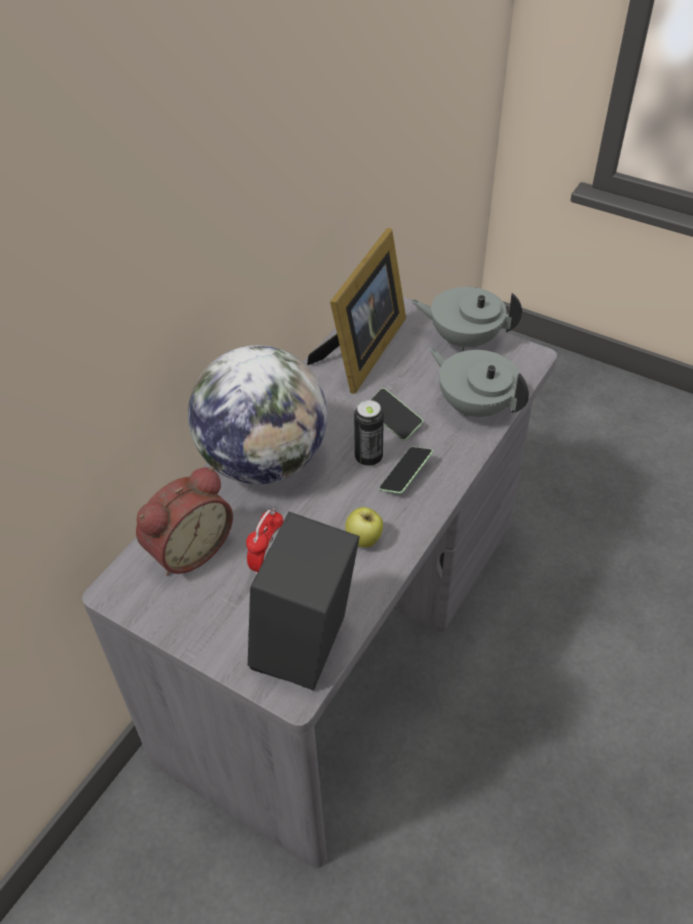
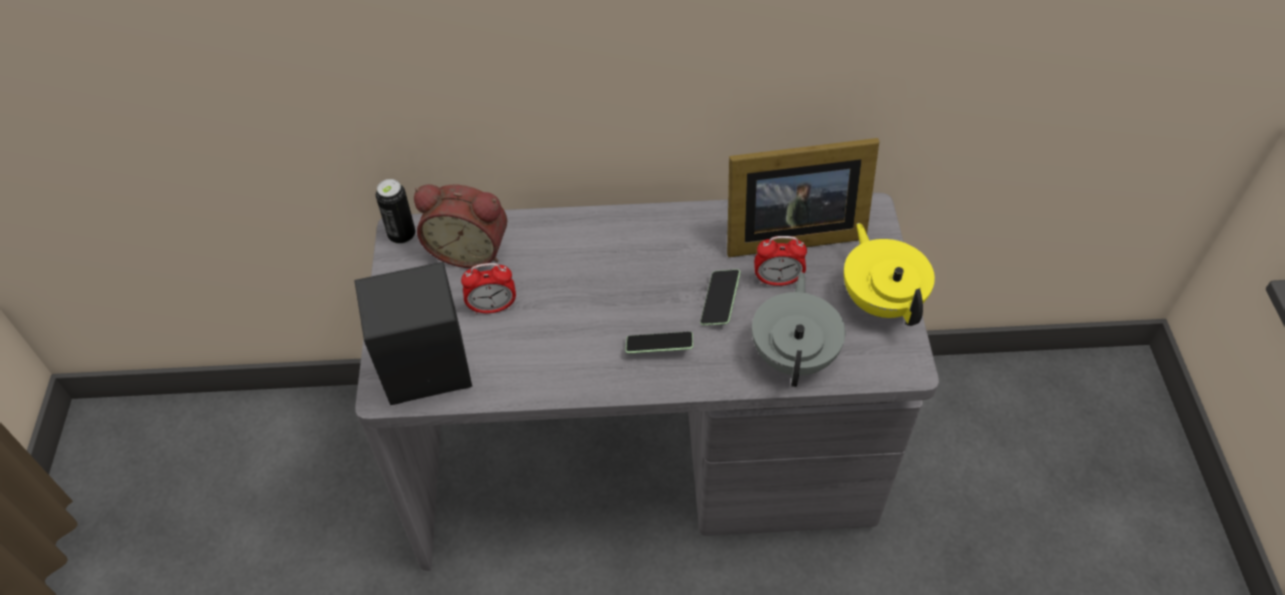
camera: 55 degrees right, 5 degrees up
(264, 461) = (596, 242): globe -> none
(364, 541) = (562, 358): apple -> none
(368, 458) = (658, 310): can -> can (402, 235)
(400, 379) = (777, 280): none -> alarm clock
(464, 339) = (881, 300): grey teapot -> yellow teapot

